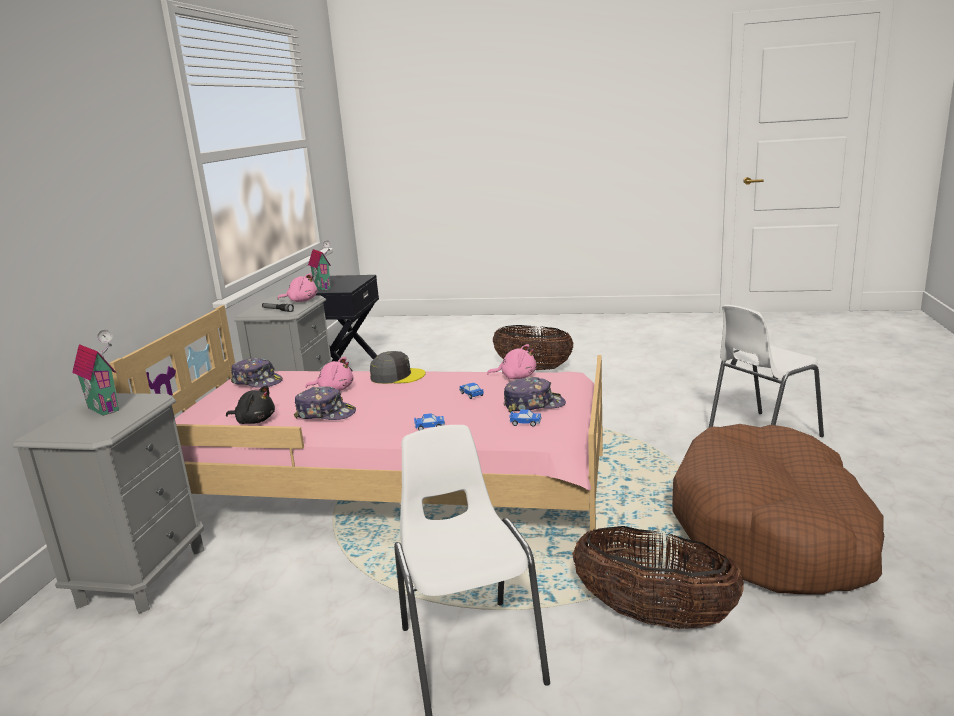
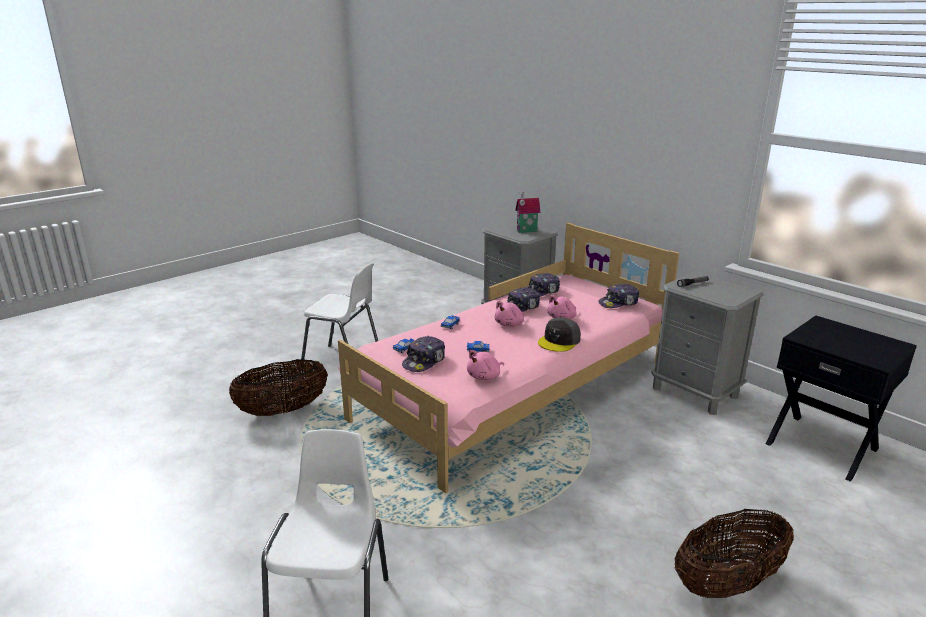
camera: 125 degrees right, 5 degrees up
(254, 421) = (541, 292): black plush toy -> cap
(301, 301) = (718, 296): pink plush toy -> pink plush toy (510, 324)
(324, 287) = (827, 332): toy house -> none
(773, 532) = (251, 492): brown dog bed -> none

